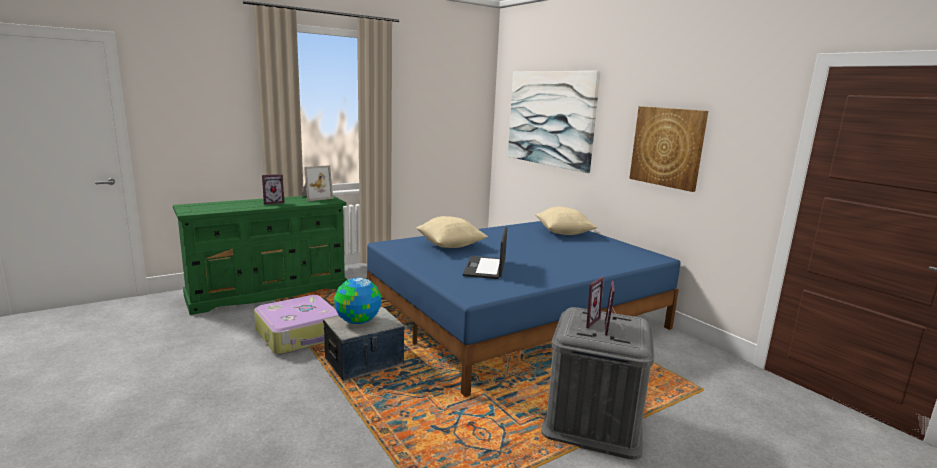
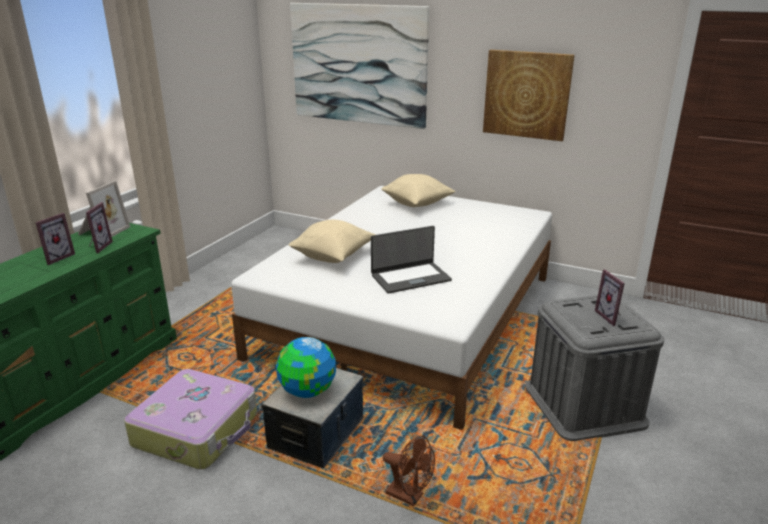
camera: 30 degrees left, 10 degrees up
(377, 419) = (409, 496): none -> brown fan
(485, 268) = (410, 277): laptop -> laptop turned 90 degrees counterclockwise
(518, 318) = (410, 315): blue bed -> white bed
(586, 321) = (579, 315): picture frame -> picture frame (97, 247)

